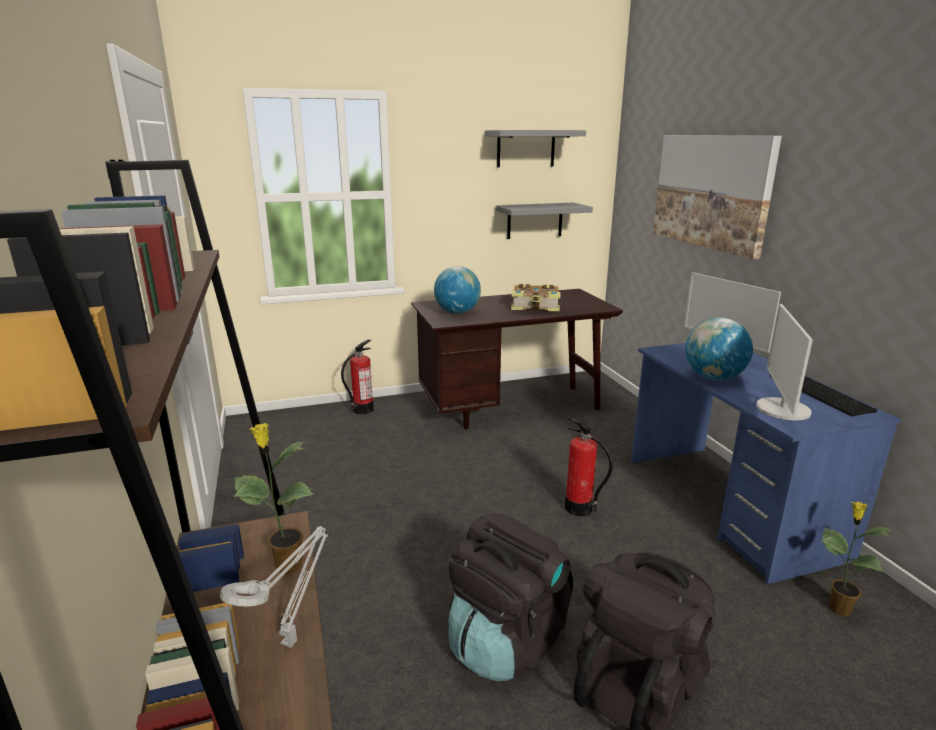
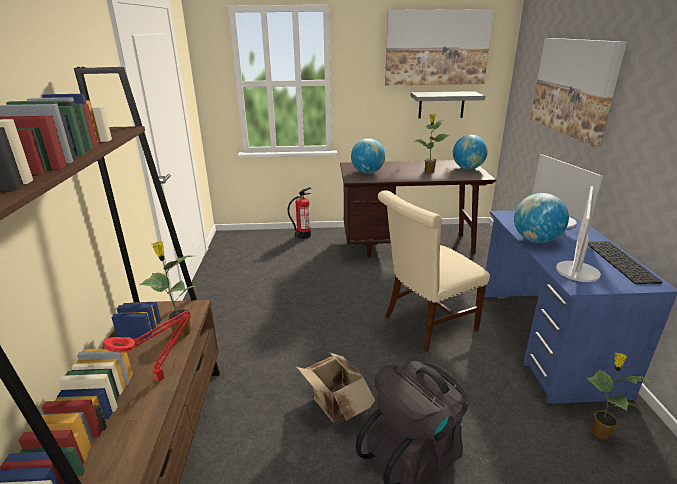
camera: 15 degrees right, 5 degrees up
(292, 640) = (162, 377): grey table lamp -> red table lamp
(506, 641) = (335, 406): black backpack -> cardboard box
(525, 148) = (436, 48): grey shelf -> picture
(536, 306) = (429, 172): book -> potted plant
(578, 508) = (425, 325): fire extinguisher -> beige chair
(580, 299) = (467, 168): none -> globe

